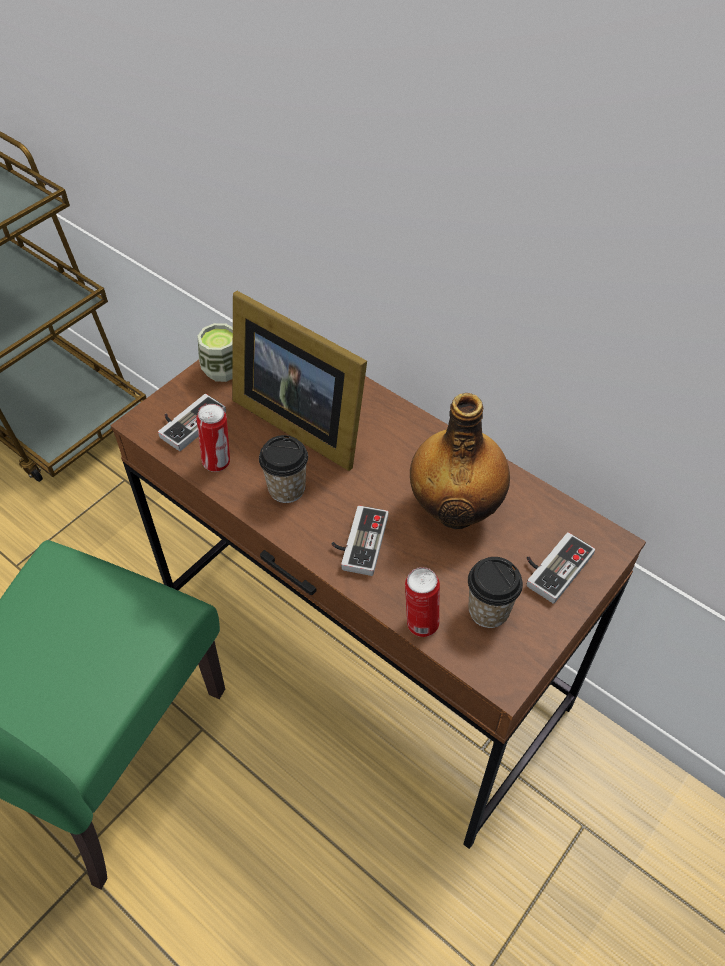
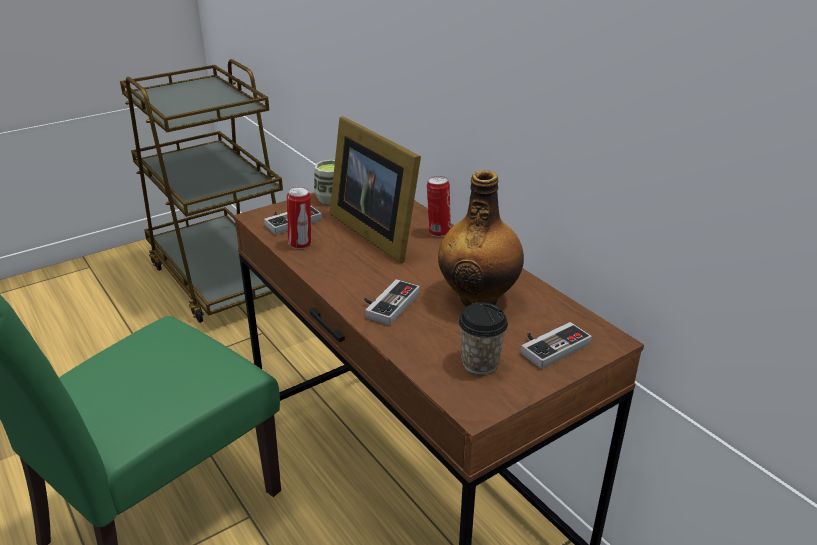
camera: 15 degrees right, 20 degrees down
(287, 489) = (346, 266): cup -> none
(420, 624) = (416, 360): can -> can (438, 232)

